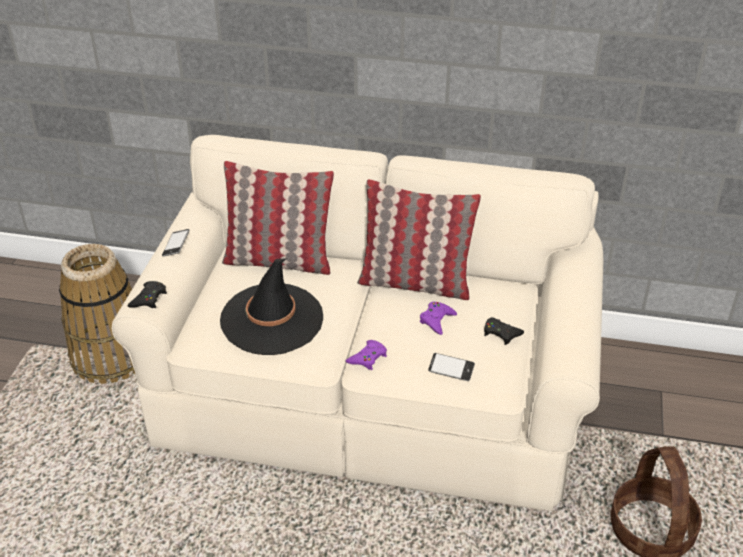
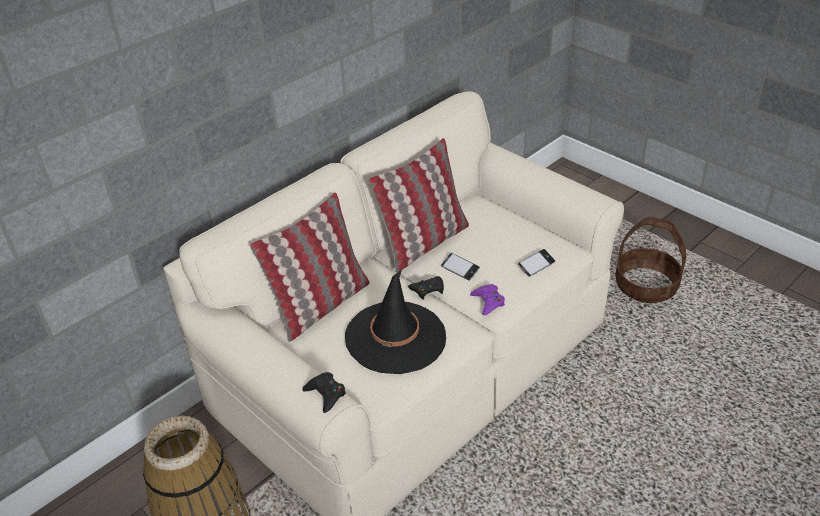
camera: 55 degrees left, 0 degrees up
(176, 245) = (263, 350): phone -> phone (460, 269)
(437, 320) = (477, 249): purple game controller -> none
(501, 333) = (518, 226): black game controller -> black game controller (428, 290)

